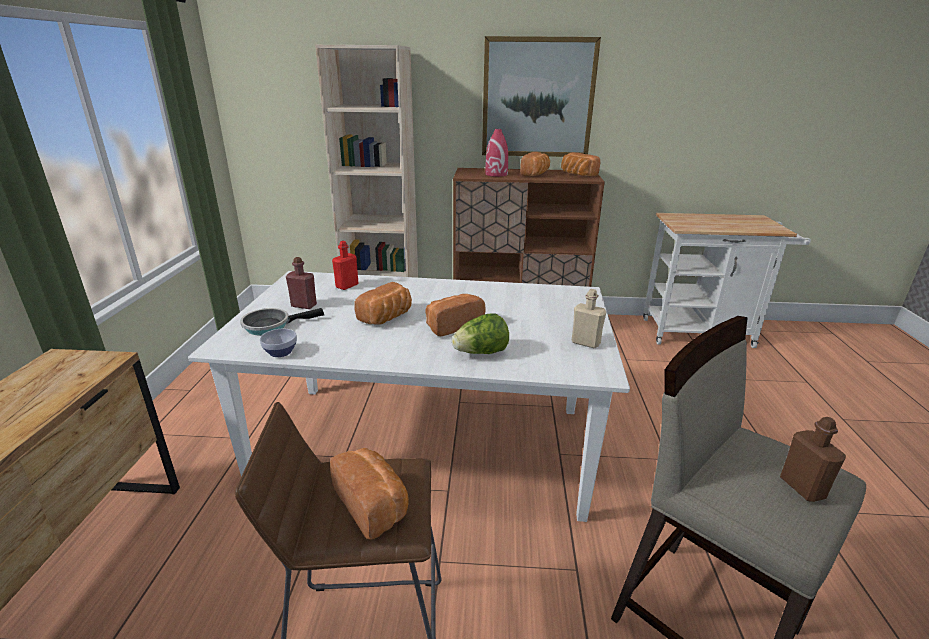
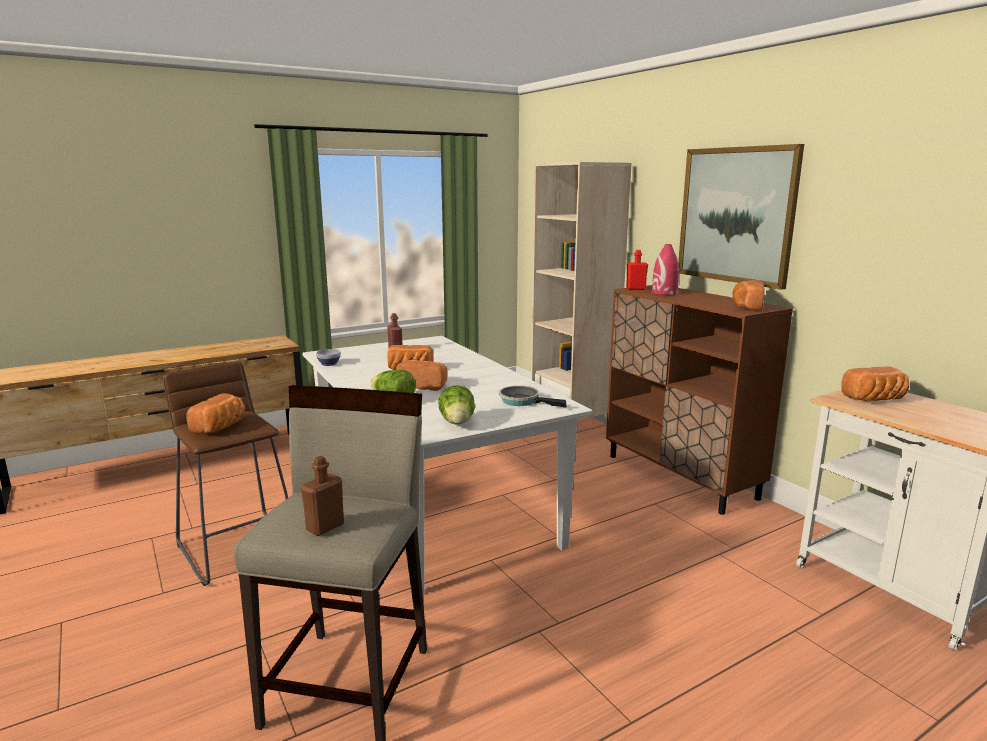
camera: 55 degrees right, 10 degrees down
(271, 326) = (358, 353): frying pan -> frying pan (523, 401)
(347, 286) = (442, 351): red bottle -> red bottle (636, 289)
(536, 174) = (703, 299): bread -> bread (875, 399)
(585, 343) = (457, 423): beige bottle -> lettuce

